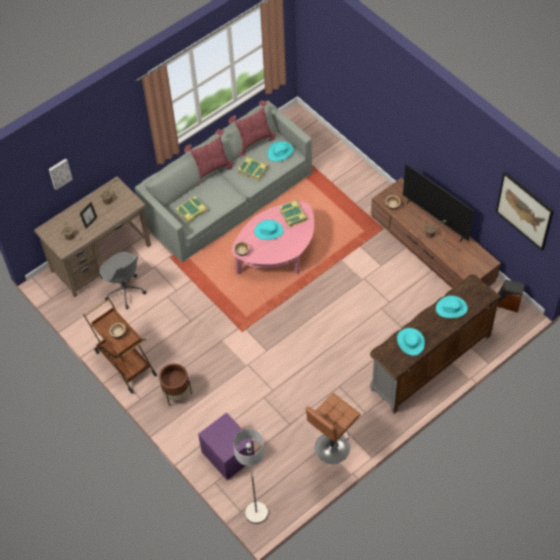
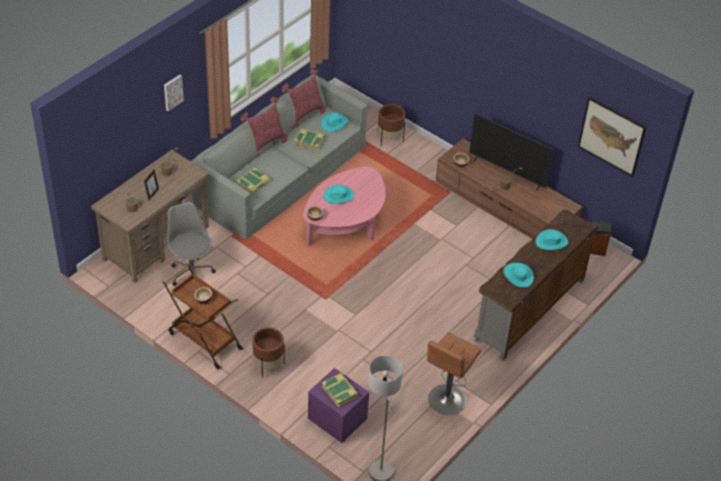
camera: 15 degrees left, 10 degrees down
(59, 173) = (120, 139): picture -> picture (172, 92)
(126, 292) = (191, 273): grey office chair -> grey office chair turned 150 degrees counterclockwise
(293, 215) = (361, 179): book -> book (340, 391)
(337, 166) = (389, 139): none -> brown planter

